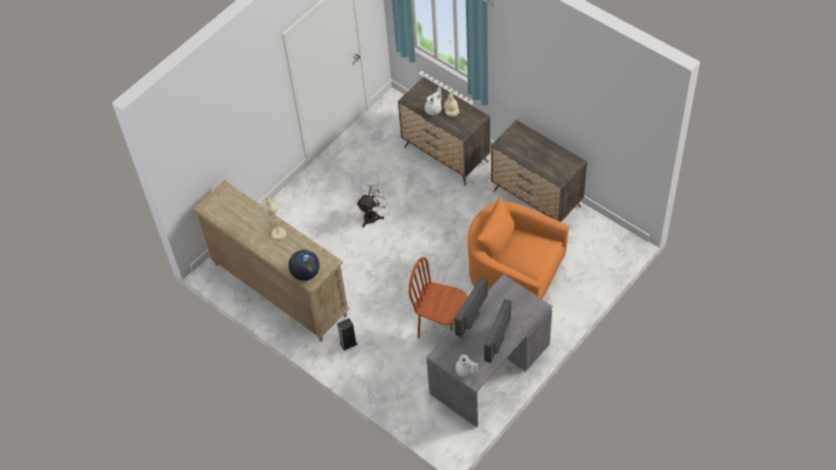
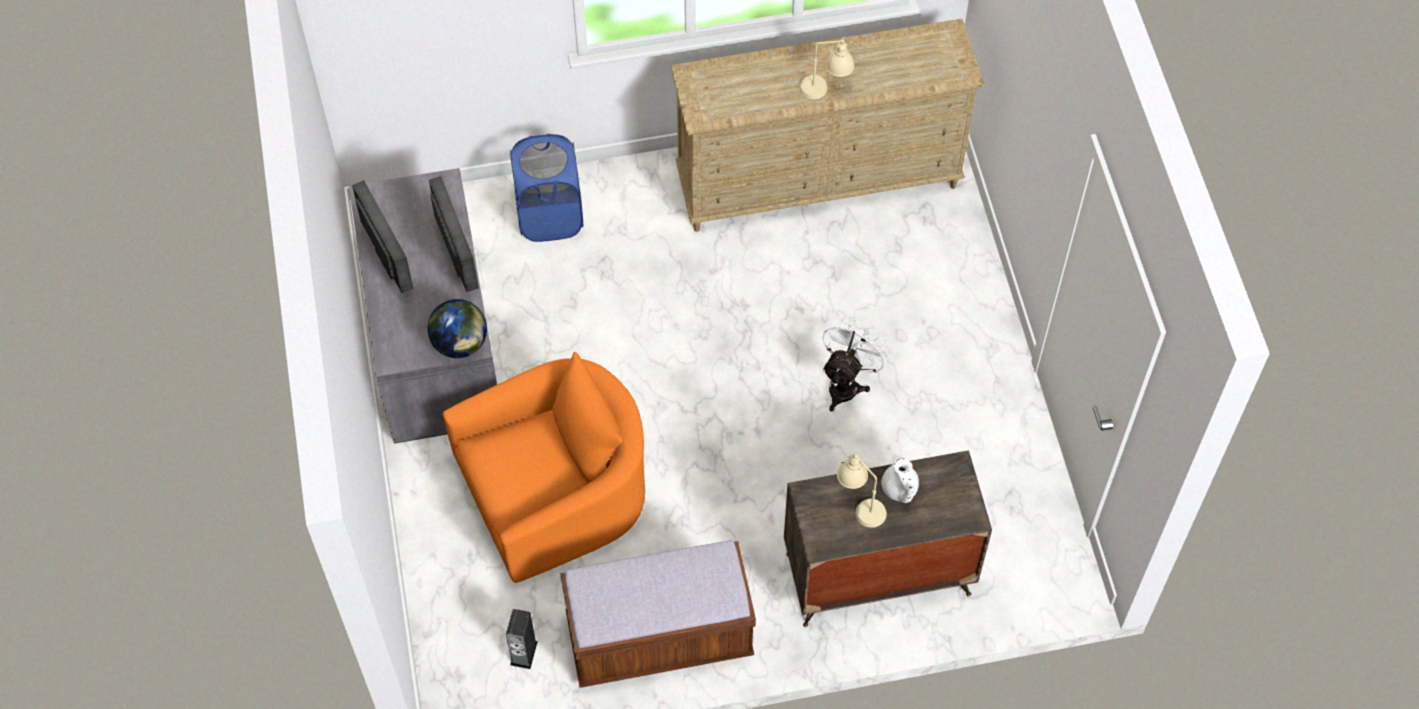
camera: 125 degrees right, 5 degrees up
(305, 273) = (710, 77): globe -> globe (460, 343)
(348, 343) = (646, 203): speaker -> speaker (524, 653)
(373, 215) = (846, 383): white fan -> white fan turned 135 degrees counterclockwise
(388, 374) = (550, 216): none -> blue laundry basket
(442, 328) = (557, 329): brown chair -> none
(466, 371) = (389, 197): white teapot -> none
(537, 199) = (659, 637): dresser -> brown bench

